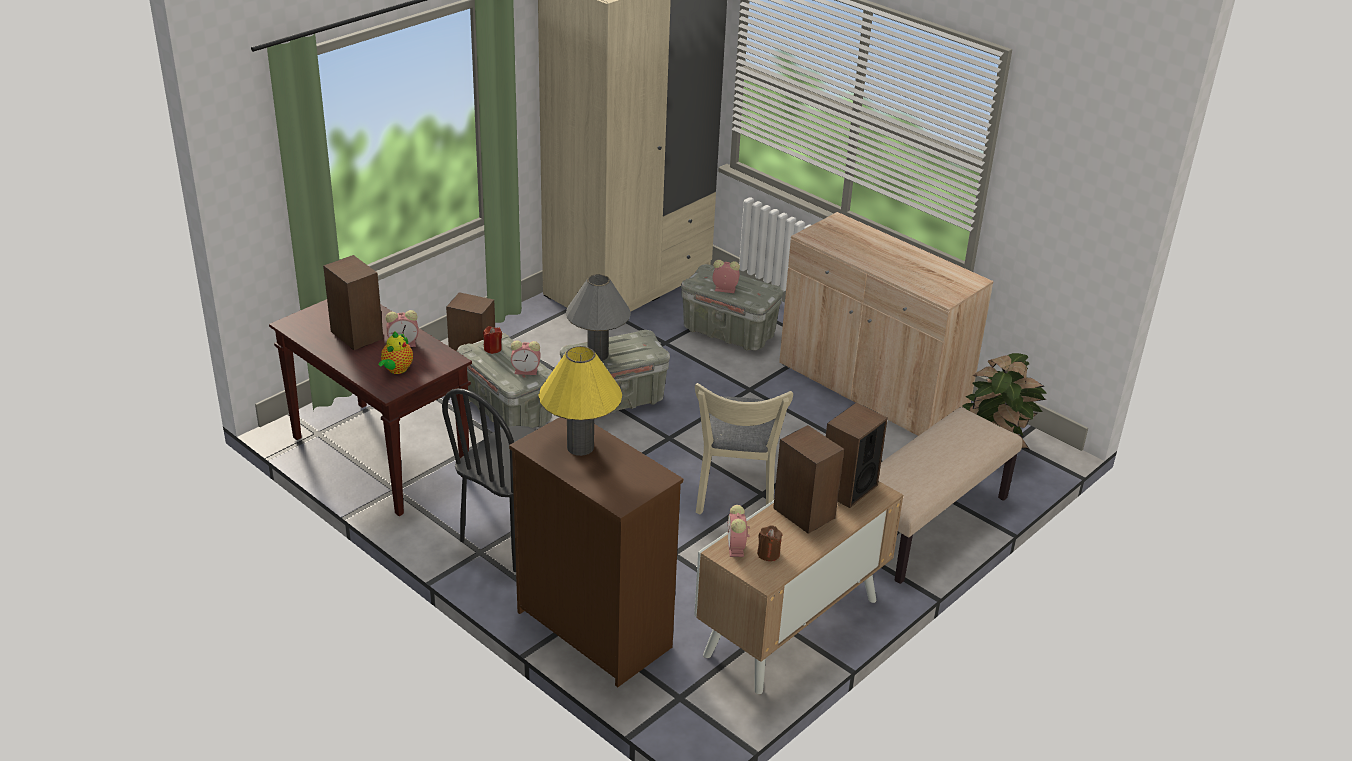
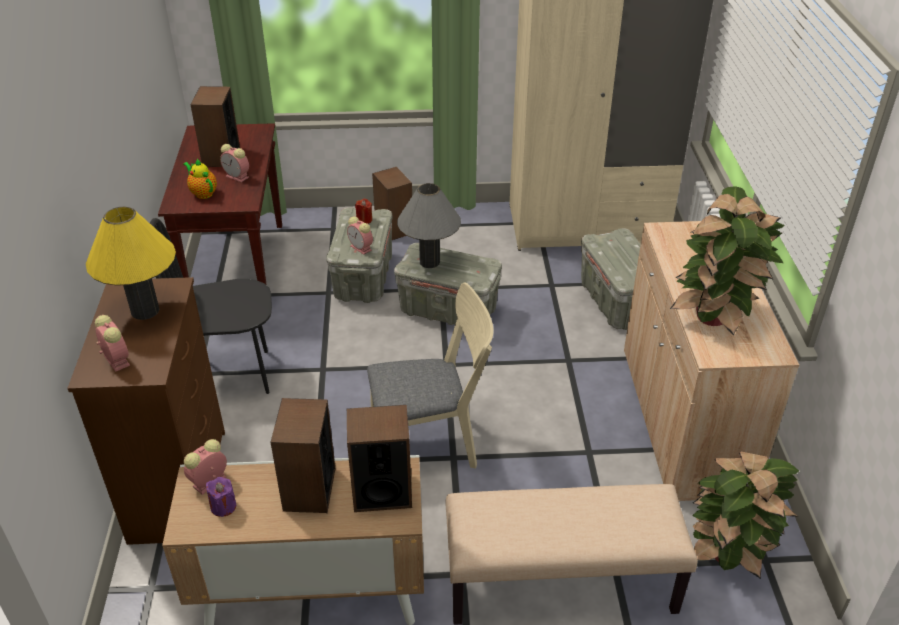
camera: 45 degrees right, 5 degrees up
(396, 370) = (203, 193): teapot -> teapot turned 75 degrees clockwise
(724, 289) = (611, 257): alarm clock -> alarm clock (116, 359)
(736, 494) = (432, 444): beige chair -> beige chair turned 150 degrees counterclockwise
(768, 554) = (223, 506): brown candle -> purple candle
(915, 275) = (715, 316): none -> potted plant

